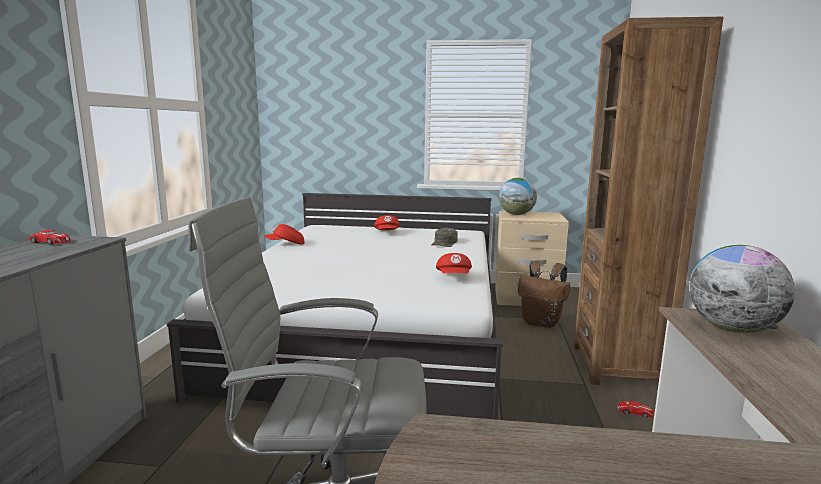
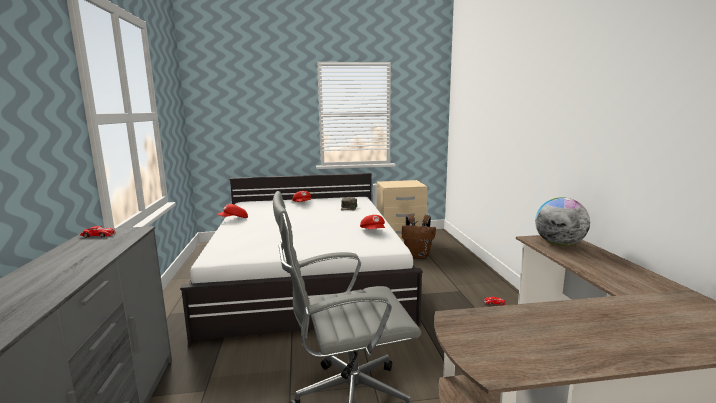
camera: 15 degrees left, 0 degrees up
(516, 214) = (390, 183): globe -> none
(618, 366) = (474, 277): brown bookcase -> none

